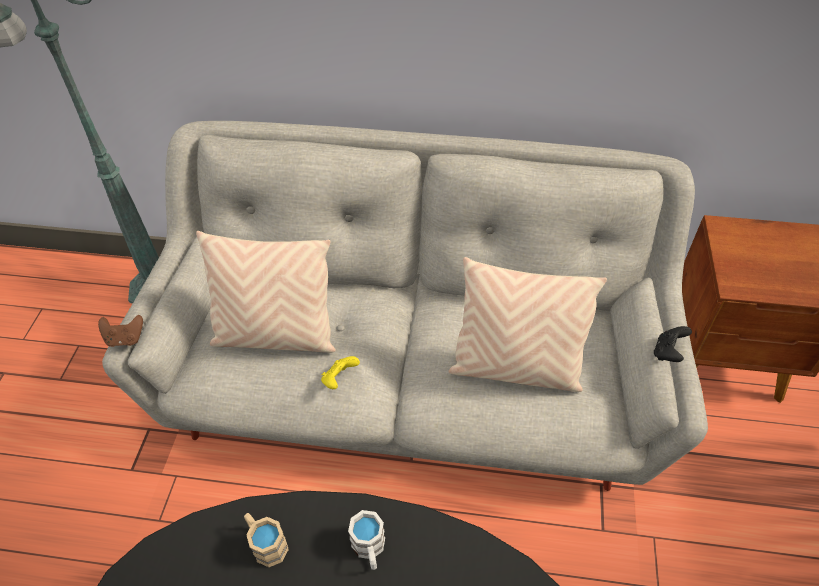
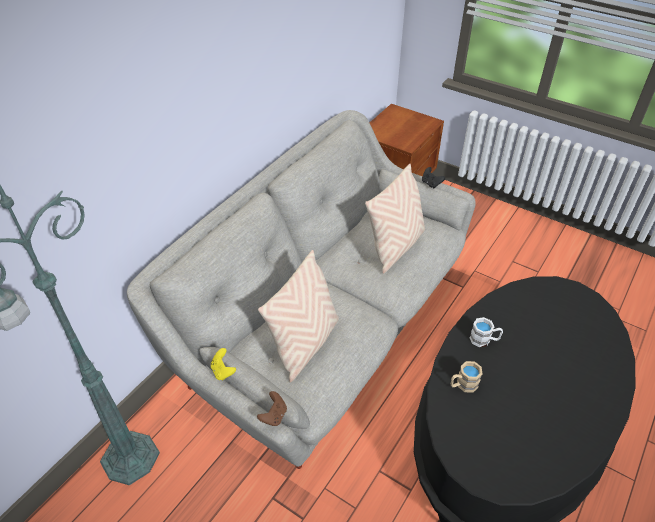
camera: 65 degrees left, 5 degrees down
(339, 379) = (359, 323): yellow game controller -> yellow game controller (223, 371)

